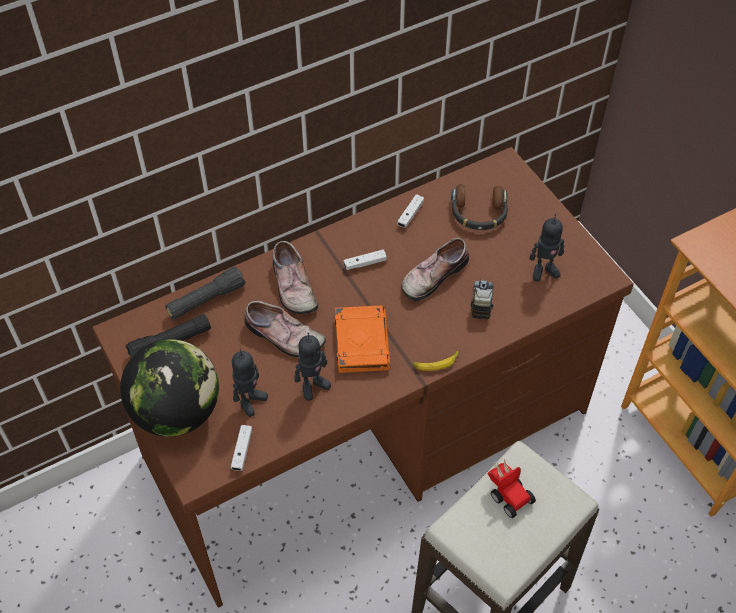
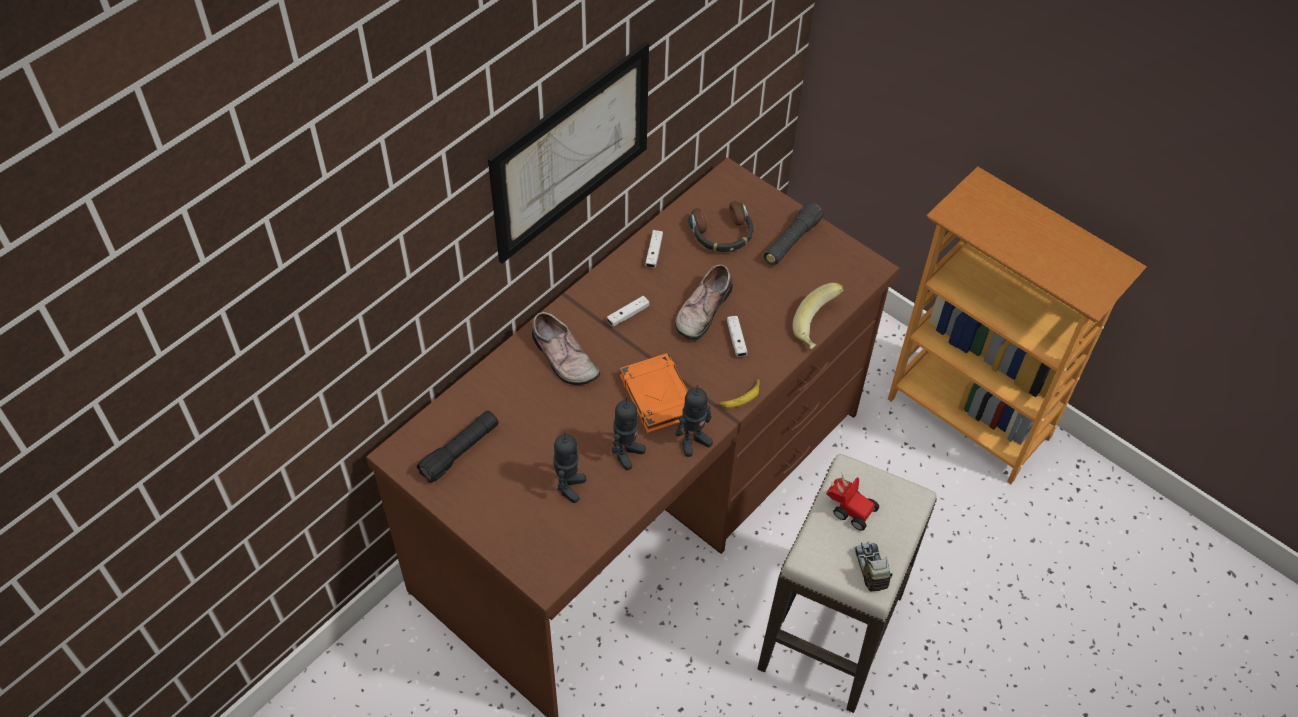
camera: 20 degrees left, 0 degrees up
(176, 412) = (497, 519): globe -> none
(206, 300) = (478, 396): black flashlight -> black flashlight (791, 241)
(242, 451) = (582, 539): white game controller -> white game controller (736, 340)
(283, 337) = (575, 412): shoe -> none
(332, 100) = (571, 152): none -> picture
(481, 302) = (761, 324): toy truck -> toy truck (870, 569)
(533, 318) = (818, 327): none -> banana
(544, 270) = (809, 277): toy robot -> toy robot (693, 441)

